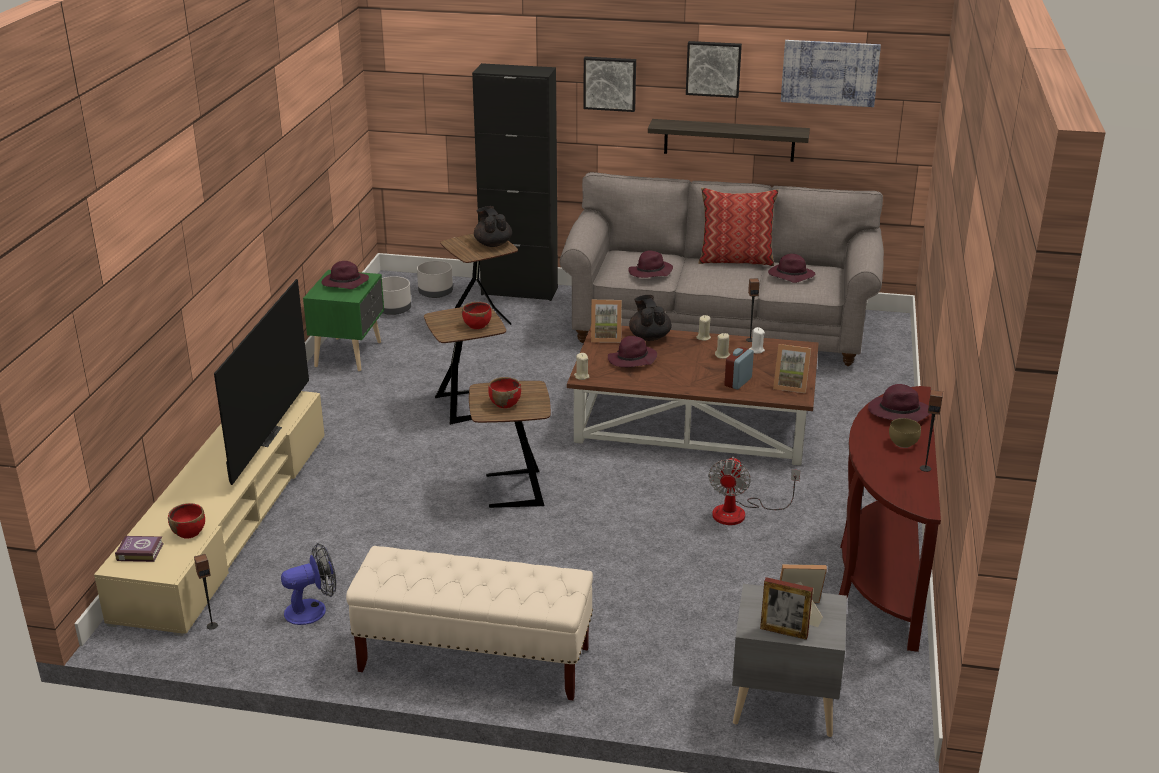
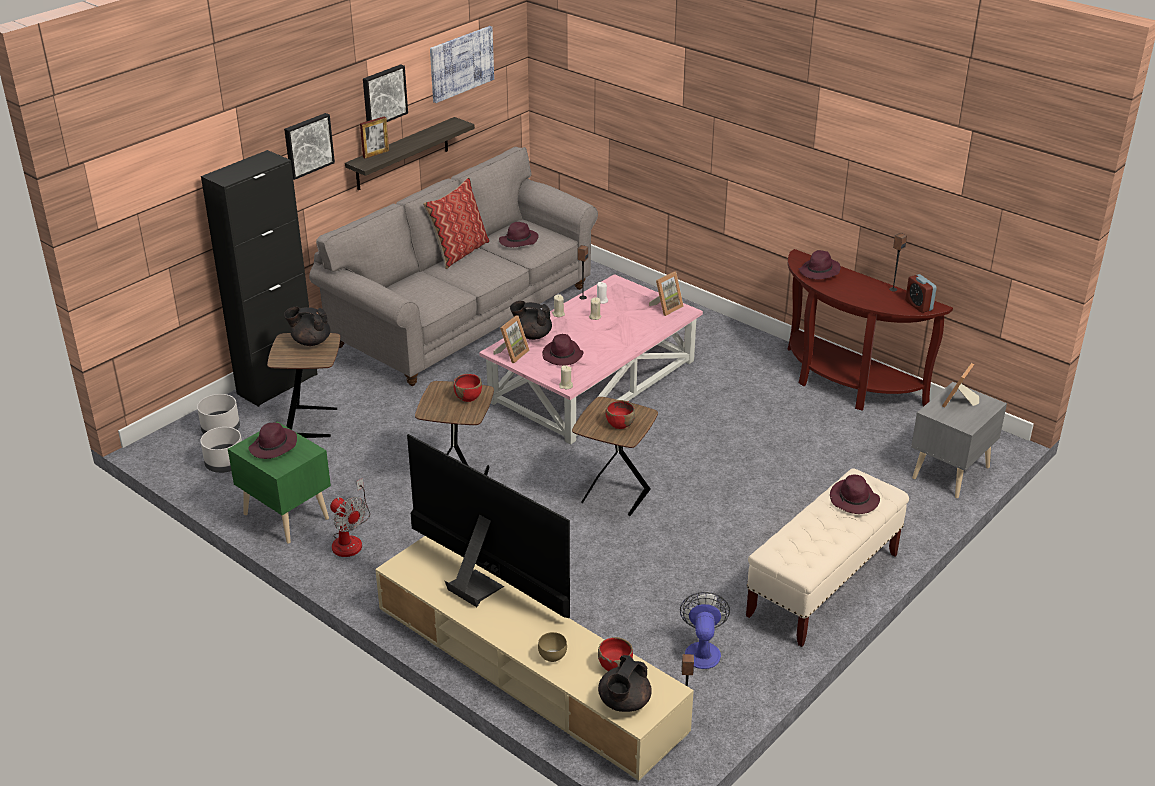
camera: 60 degrees left, 5 degrees up
(139, 551) = (624, 703): book -> black teapot
(650, 273) = (442, 293): purple hat -> purple hat (854, 500)
(695, 421) = (593, 380): brown coffee table -> pink coffee table
(738, 382) = (641, 325): alarm clock -> alarm clock (918, 305)
(740, 512) = (731, 408): fan -> fan (350, 539)
(784, 632) = (977, 416): picture frame -> picture frame (376, 154)
(902, 443) = (857, 284): brown bowl -> brown bowl (551, 656)

